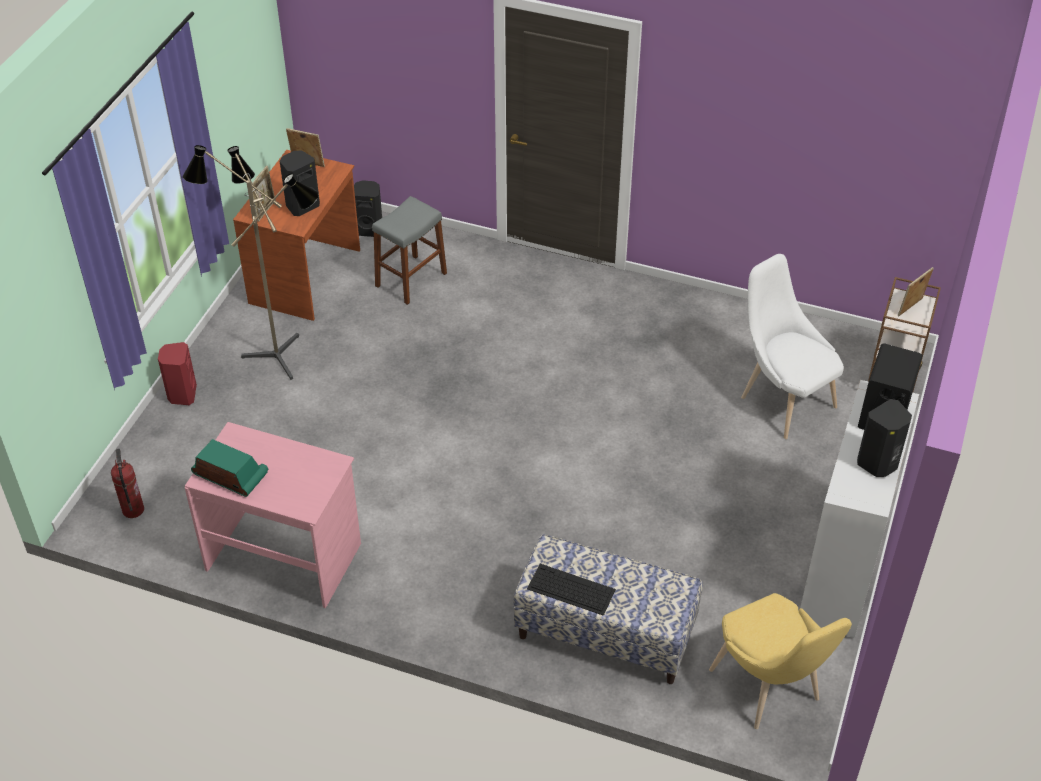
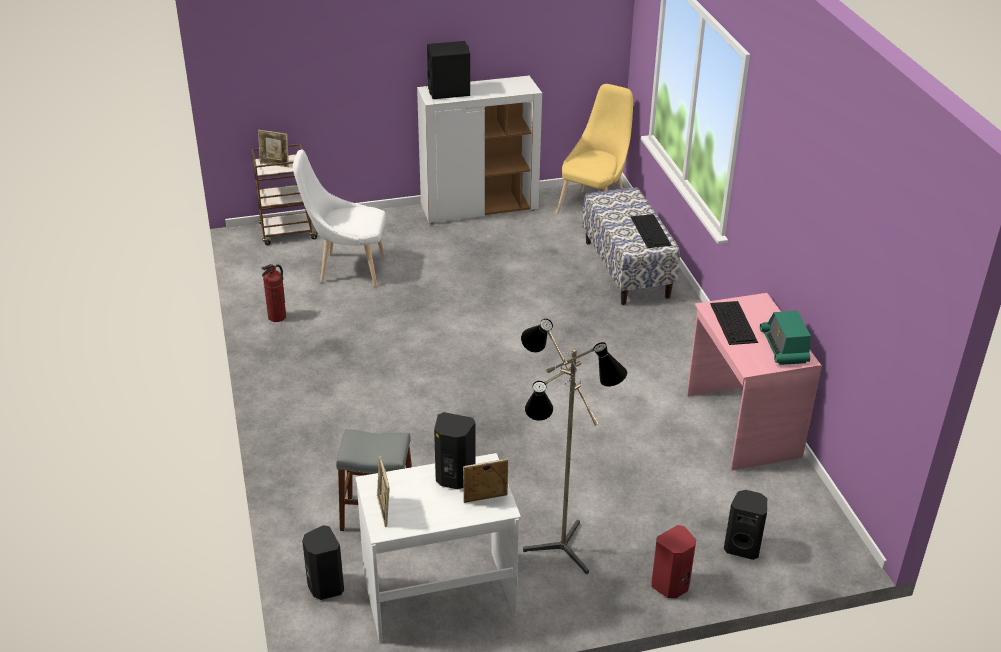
camera: 125 degrees left, 10 degrees down
(132, 510) = (809, 534): fire extinguisher -> fire extinguisher (277, 317)
(298, 464) = (734, 323): none -> keyboard
(306, 277) = (439, 594): brown desk -> white desk
(782, 399) = (347, 269): white chair -> white chair turned 75 degrees clockwise
(879, 464) = (492, 85): black speaker -> black speaker (742, 547)

